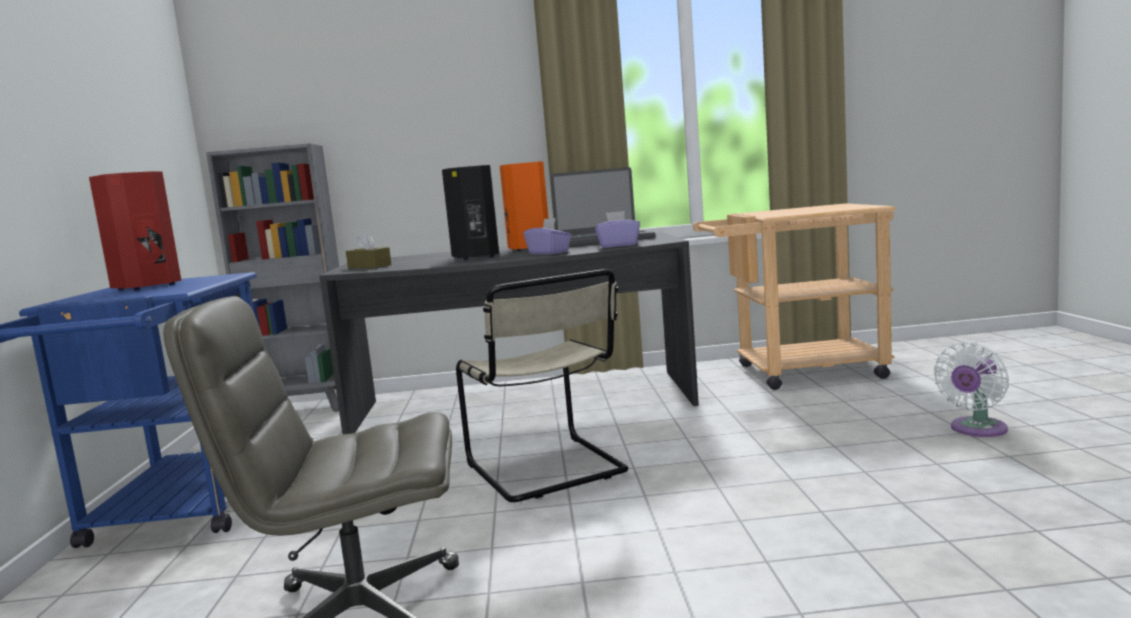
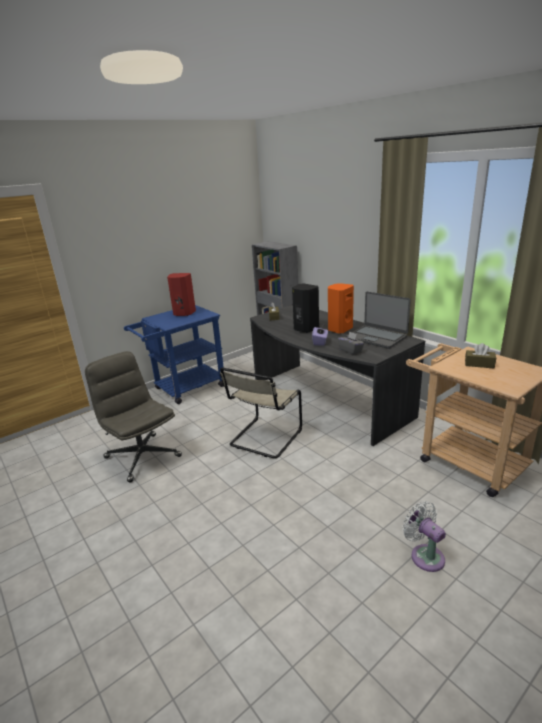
camera: 55 degrees right, 15 degrees up
(618, 245) = (350, 350): purple tissue box -> grey tissue box
(791, 211) = (479, 364): none -> brown tissue box
(976, 430) = (424, 555): white fan -> white fan turned 45 degrees clockwise

